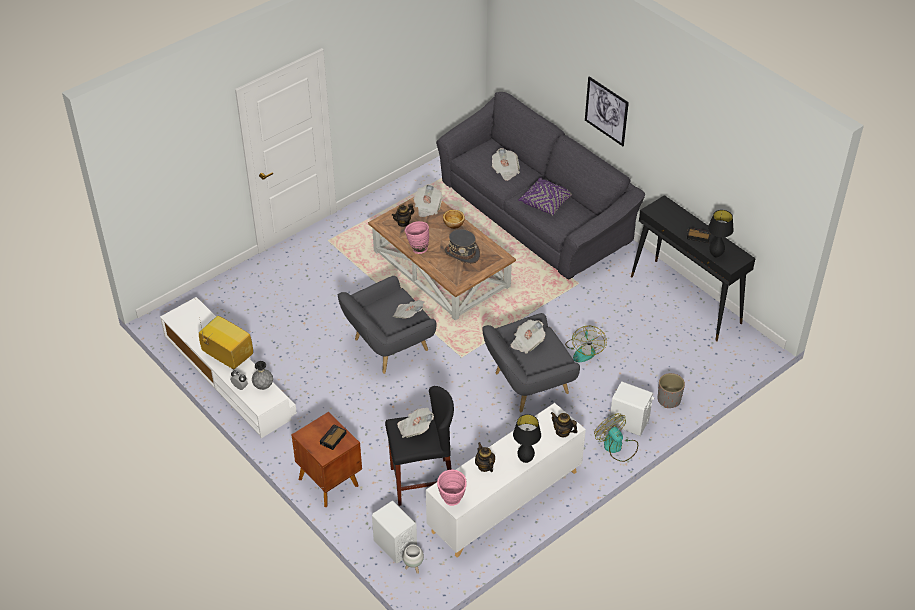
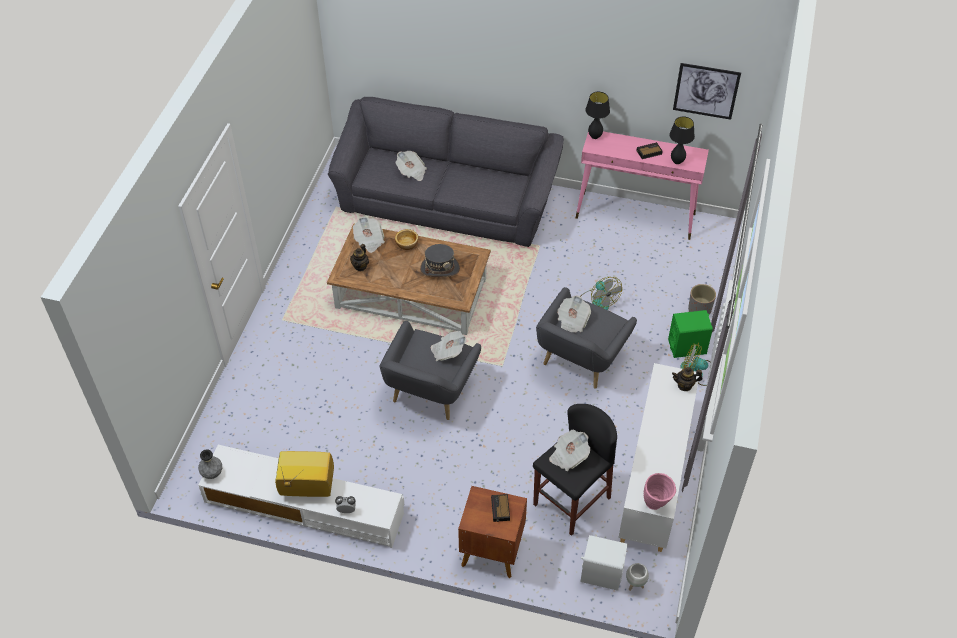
camera: 35 degrees left, 5 degrees up
(263, 386) = (368, 496): grey vase -> grey vase (212, 473)
(417, 248) = (395, 284): pink vase -> none
(484, 466) = (652, 455): teapot -> none
(525, 459) = (679, 428): black table lamp -> black table lamp (595, 136)
(546, 202) = (473, 184): purple pillow -> none
(606, 111) = (500, 72): picture -> picture (706, 91)
(629, 422) = (687, 347): white speaker -> green speaker
(686, 300) = (636, 216): black console table -> pink console table

